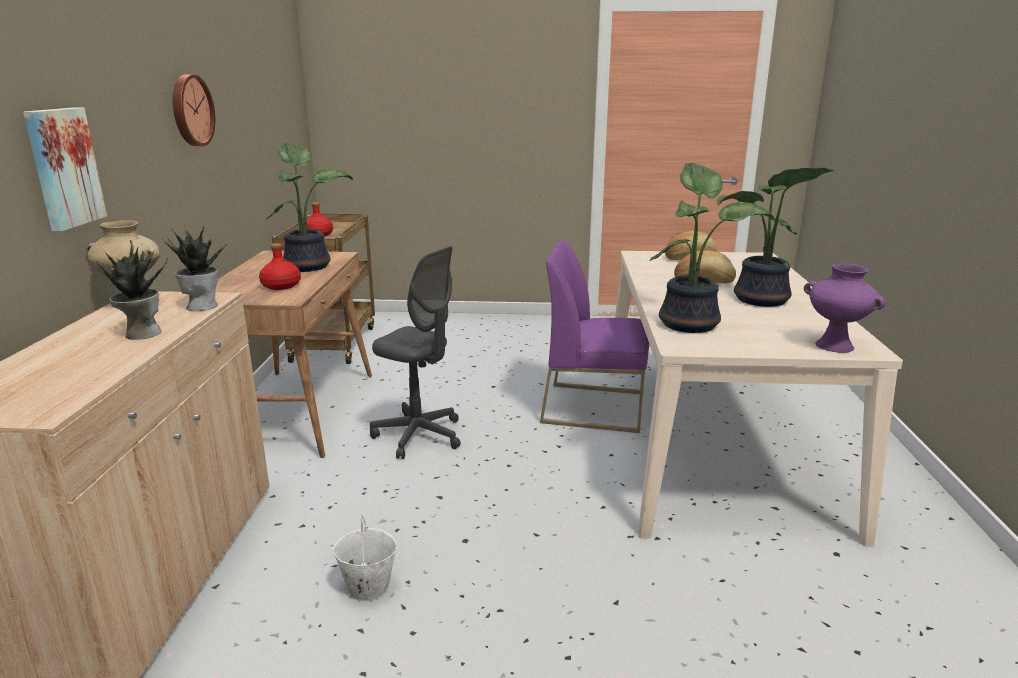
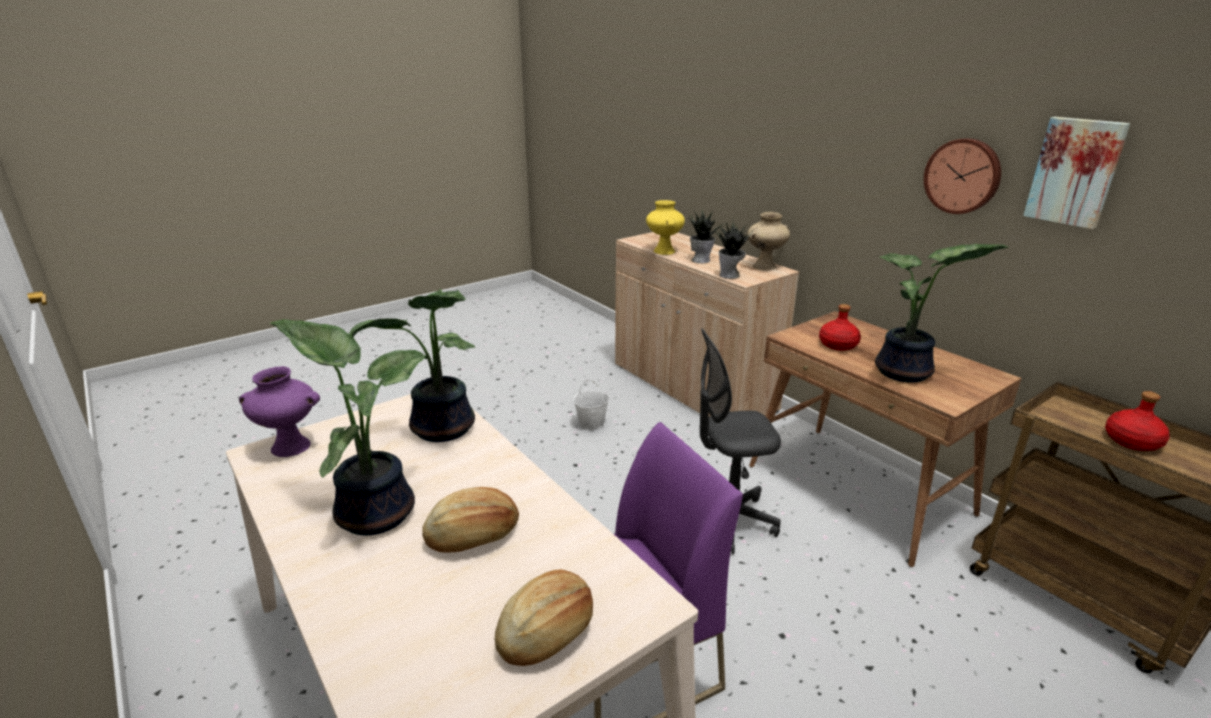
camera: 140 degrees right, 5 degrees up
(63, 168) = (786, 174): picture -> picture (1075, 172)
(113, 365) = (663, 251): none -> yellow vase

